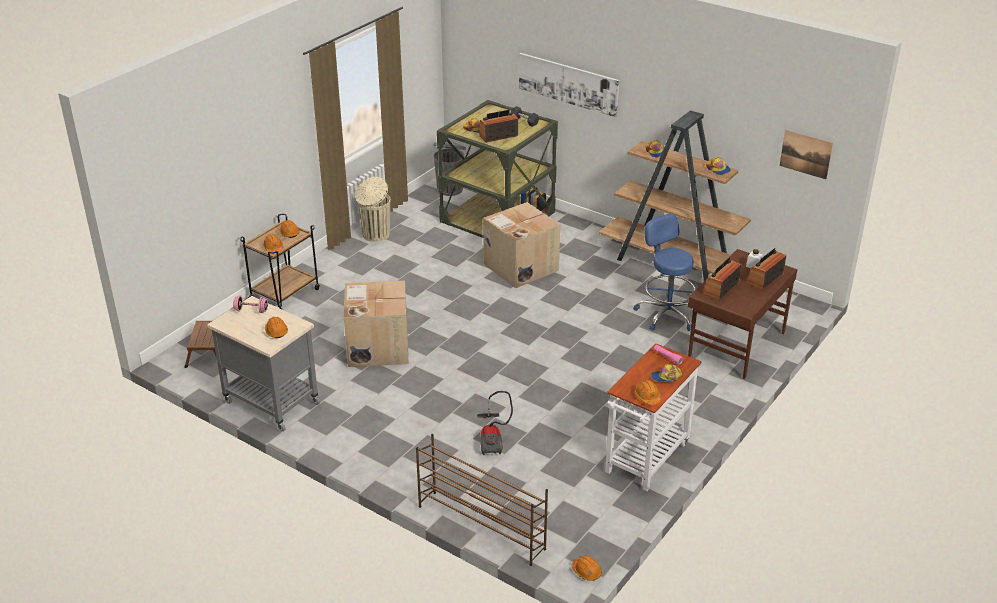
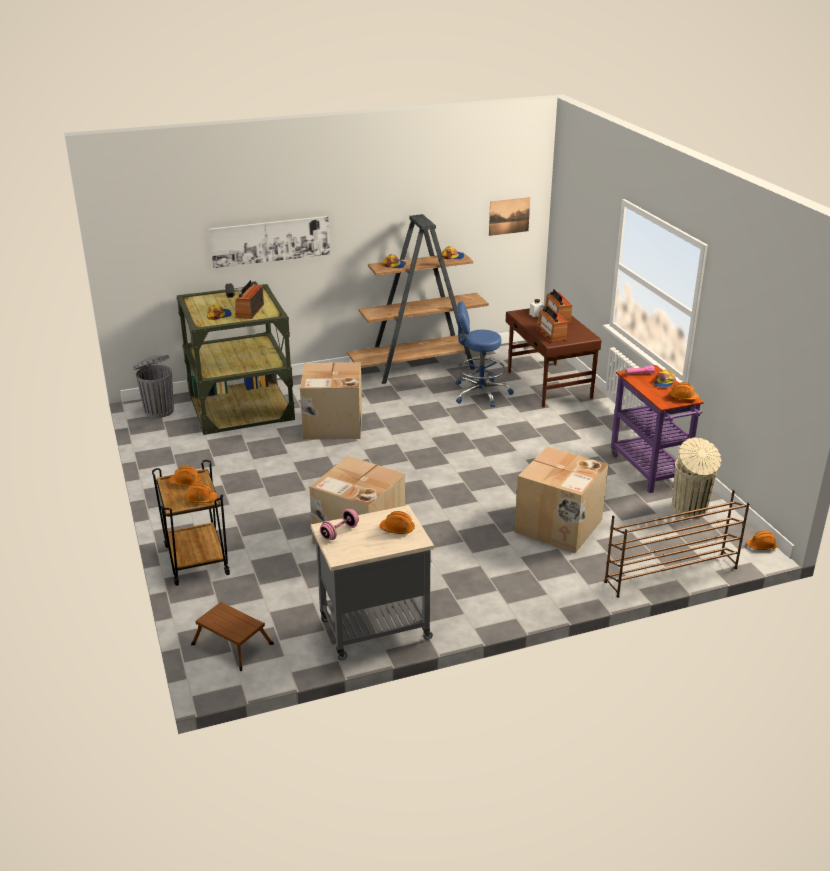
camera: 55 degrees left, 5 degrees down
(375, 235) = (171, 473): beige trash can -> beige trash can (690, 509)
(492, 439) = (559, 526): vacuum cleaner -> cardboard box
(646, 458) = (649, 470): white cart -> purple cart

